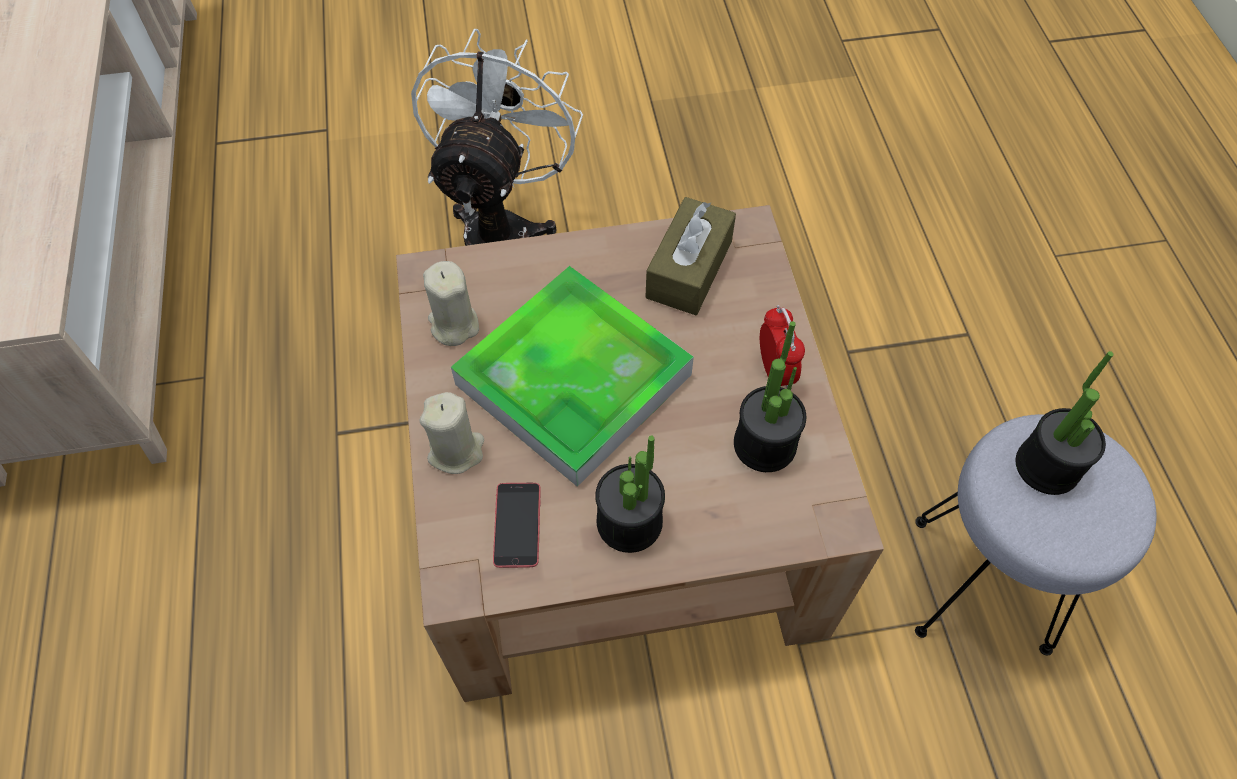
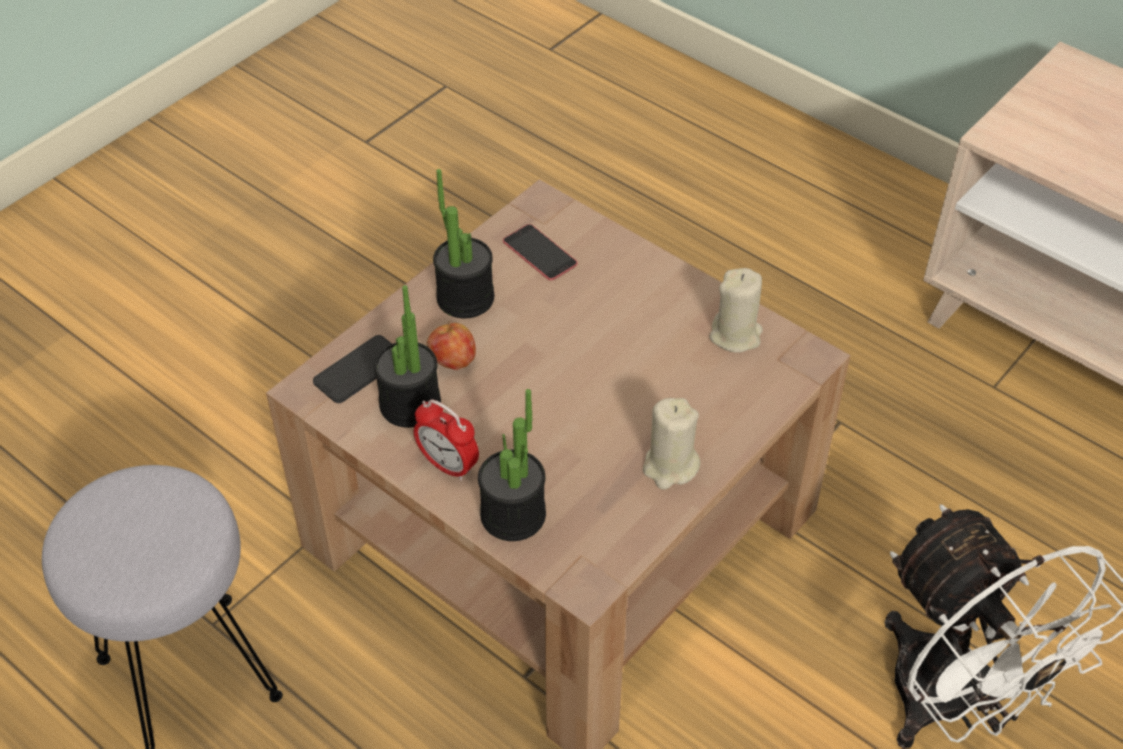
camera: 140 degrees right, 10 degrees down
(456, 451) = (629, 265): beige candle -> beige candle (670, 467)
(573, 379) = (601, 357): tray -> none
(689, 269) = (601, 504): brown tissue box -> none
(696, 461) = (453, 361): none -> apple
(784, 511) = (359, 370): none -> phone
(1047, 466) = (160, 540): potted plant -> potted plant (513, 515)

